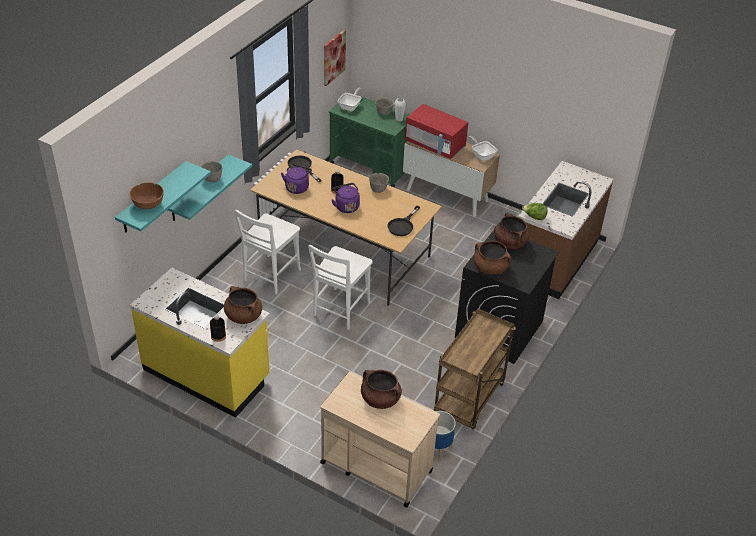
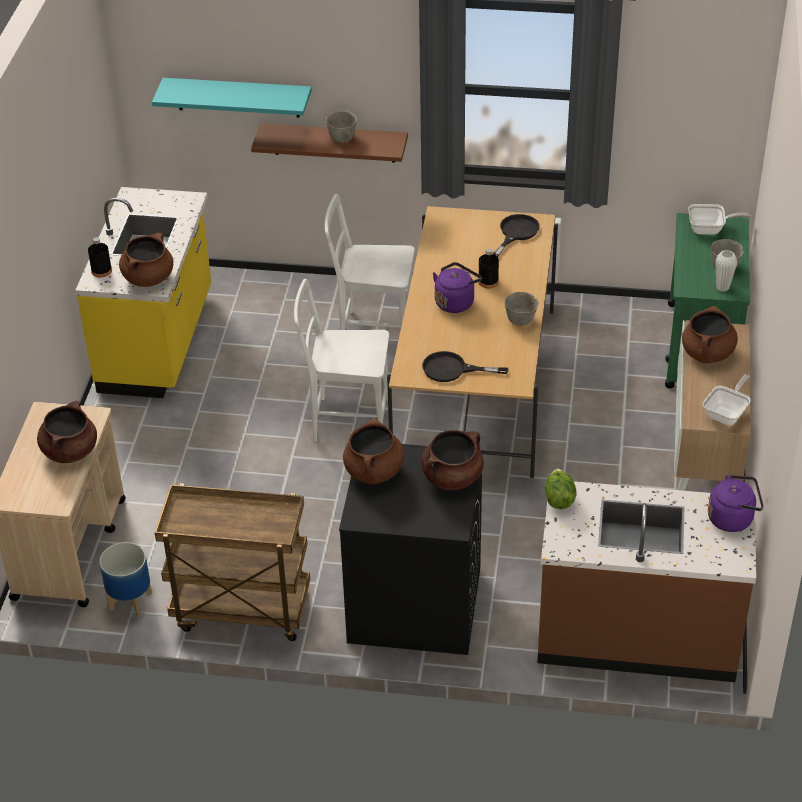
camera: 70 degrees right, 0 degrees up
(148, 204) = (201, 90): brown bowl -> none
(198, 189) = (334, 142): turquoise shelf -> brown shelf
(297, 187) = (465, 244): purple kettle -> purple kettle (733, 518)
(333, 57) = (712, 134): picture -> none
(435, 145) = (707, 353): red microwave -> brown cooking pot

